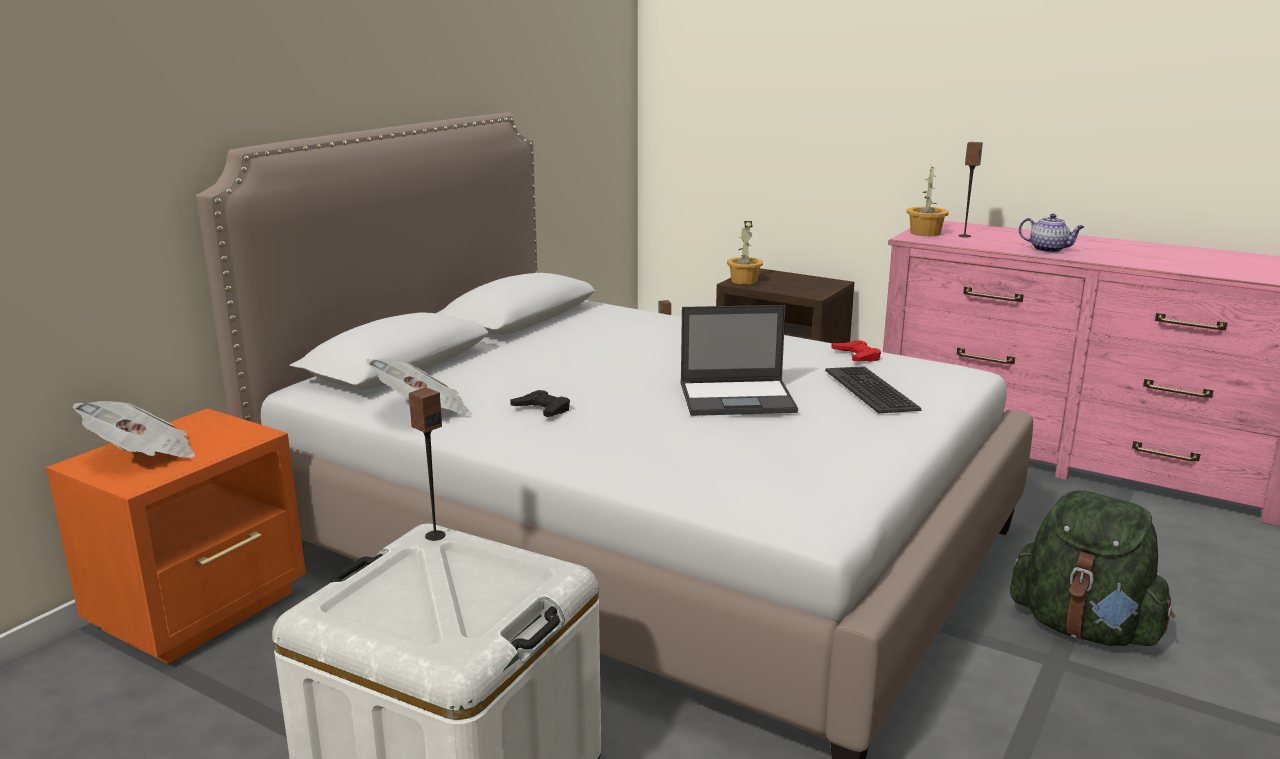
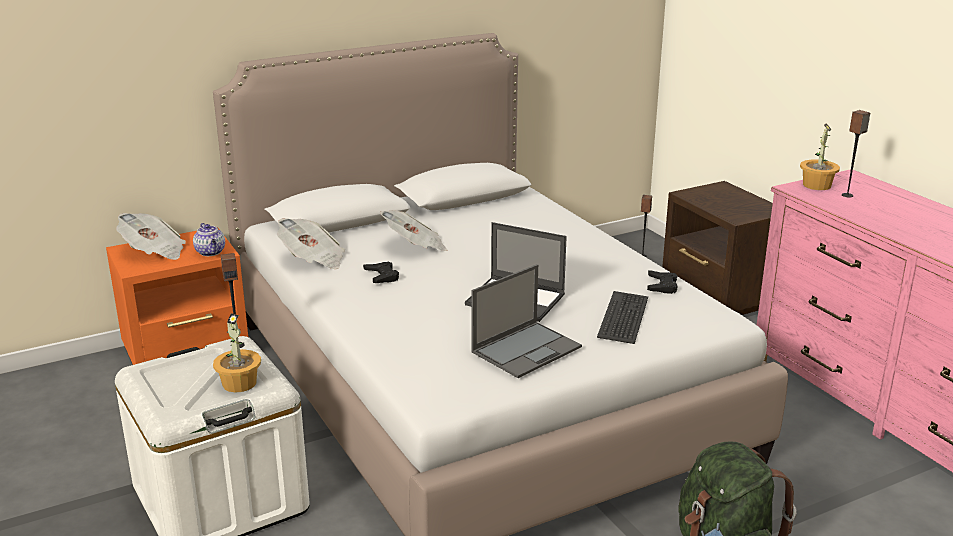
camera: 30 degrees right, 5 degrees up
(537, 373) = (415, 247): none -> newspaper
(744, 281) = (695, 193): potted plant -> potted plant (240, 383)
(830, 440) = (527, 349): none -> laptop
(857, 356) = (662, 286): red game controller -> black game controller
(1049, 249) = (898, 225): teapot -> teapot (211, 252)

